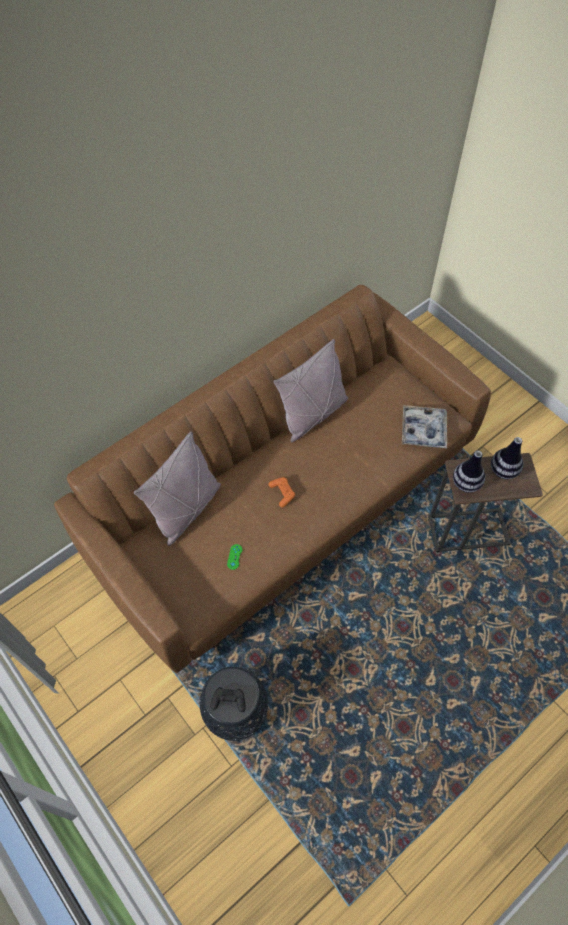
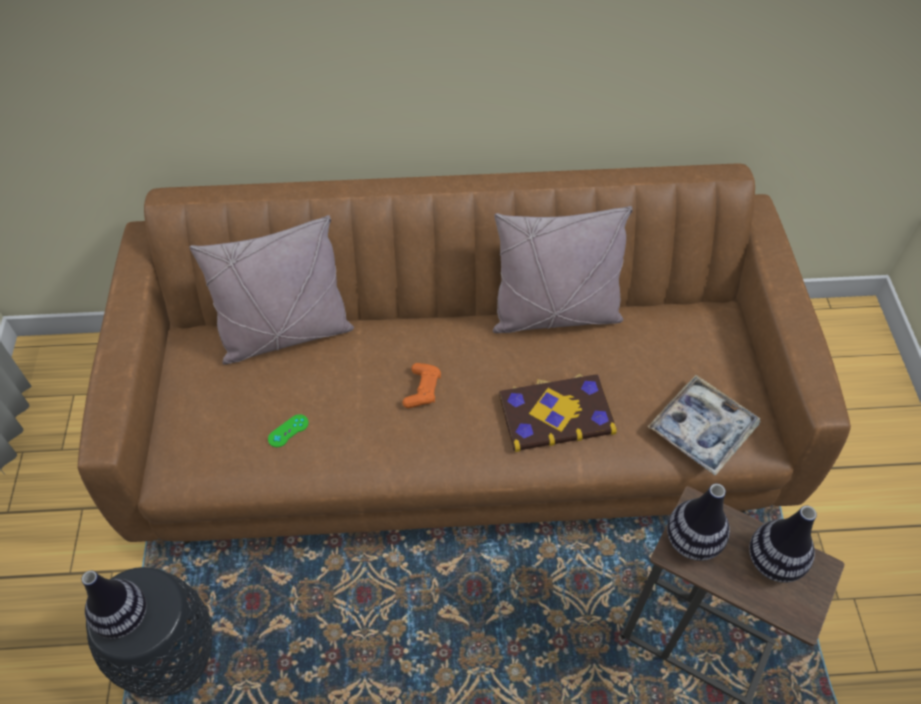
camera: 35 degrees right, 5 degrees down
(229, 701) = (123, 617): black game controller -> vase
(354, 464) = (556, 413): none -> book

